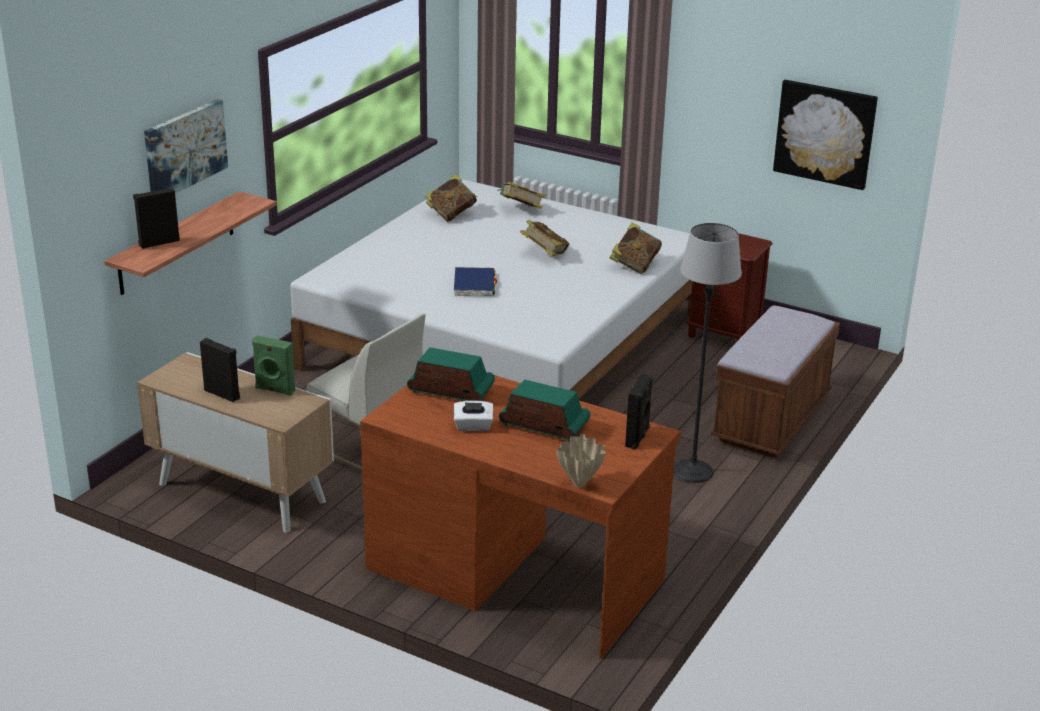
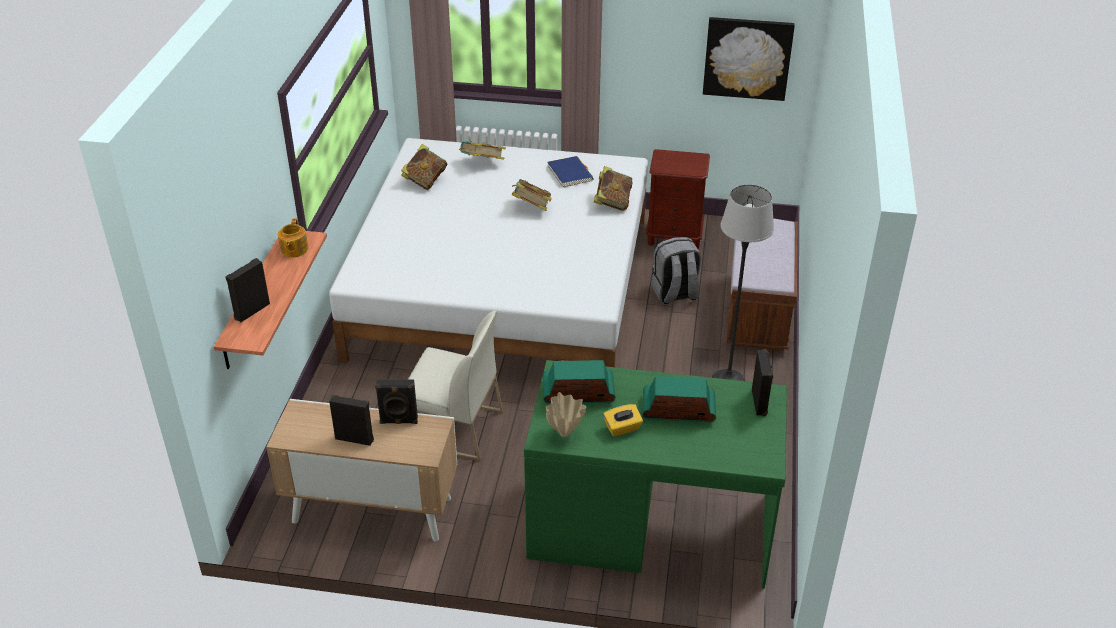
camera: 20 degrees left, 10 degrees up
(185, 149) = (247, 212): picture -> none
(235, 207) = (293, 249): none -> teapot
(274, 390) = (398, 421): green speaker -> black speaker
(473, 426) = (622, 428): white tissue box -> yellow tissue box
(474, 284) = (493, 255): blue book -> blue book (570, 174)
(515, 573) = (649, 524): brown desk -> green desk
(579, 485) = (747, 467): beige vase -> beige vase (564, 434)
(687, 384) = (675, 294): none -> grey backpack

